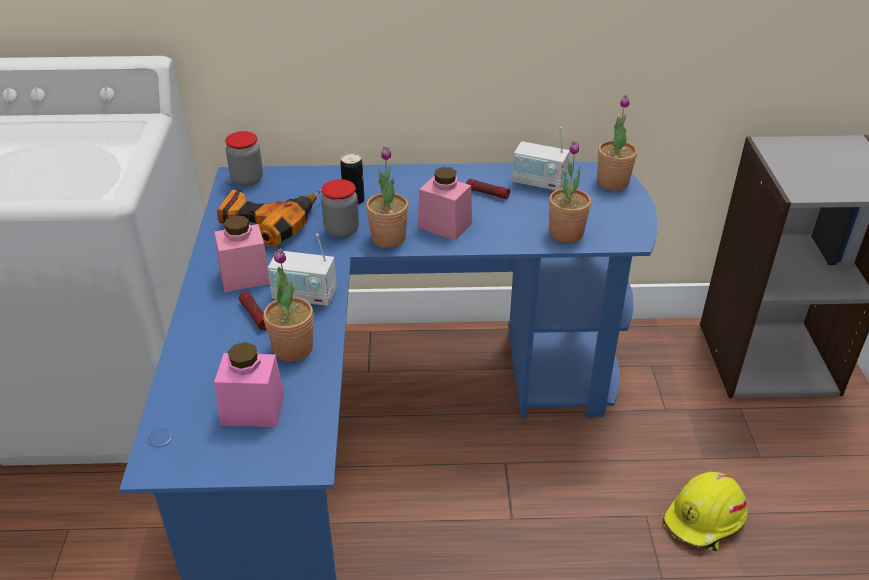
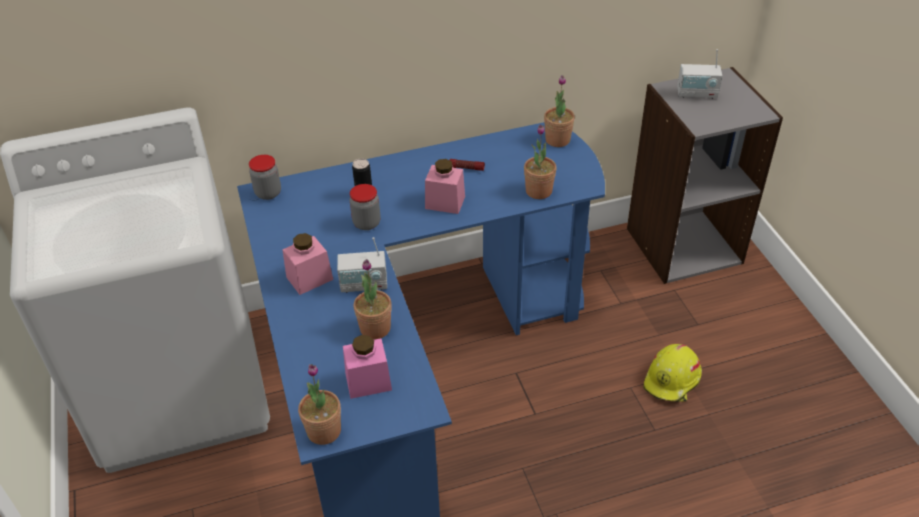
camera: 15 degrees left, 5 degrees up
(254, 315) = (333, 308): flashlight -> none
(269, 220) = (304, 226): power drill -> none
(388, 238) = (406, 222): potted plant -> potted plant (324, 431)
(539, 183) = (502, 151): radio -> radio (697, 94)

